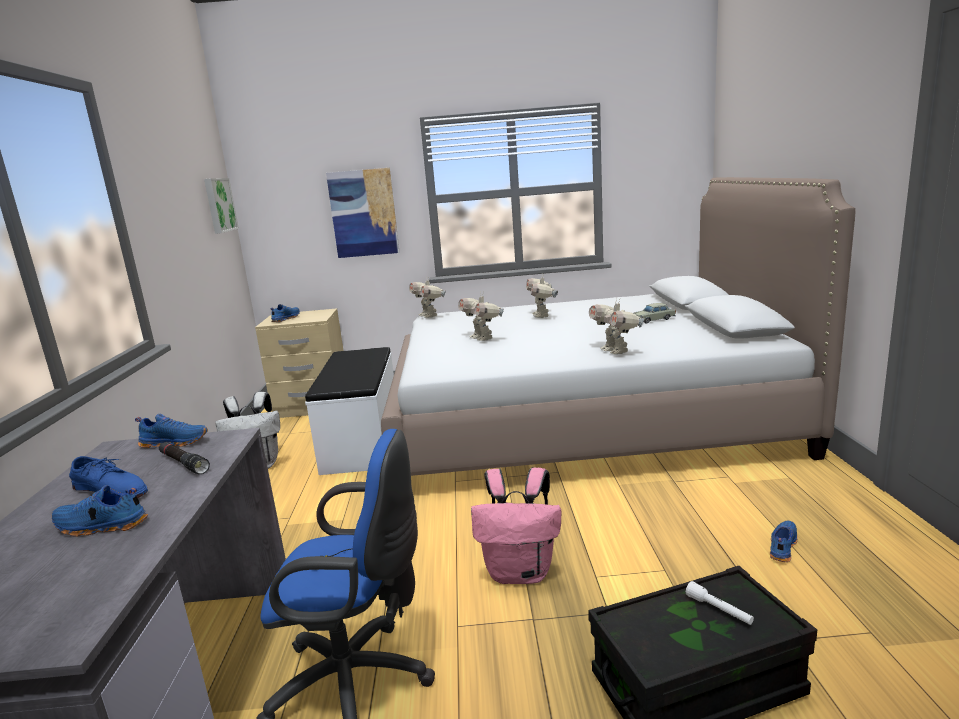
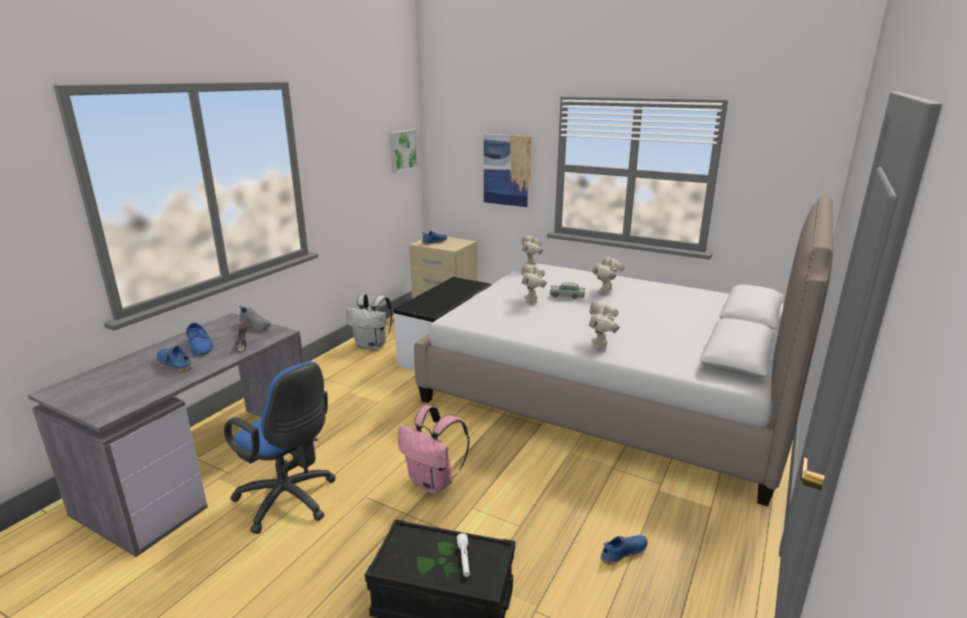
camera: 30 degrees right, 5 degrees up
(175, 442) = (256, 326): blue shoe -> grey shoe
(654, 319) = (685, 324): beige toy car -> beige toy car (567, 295)

